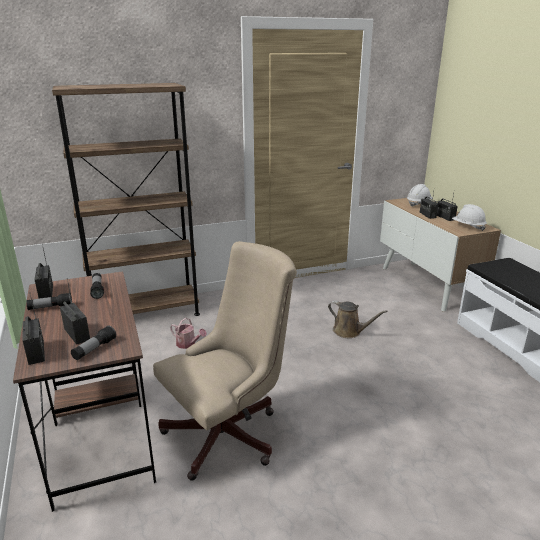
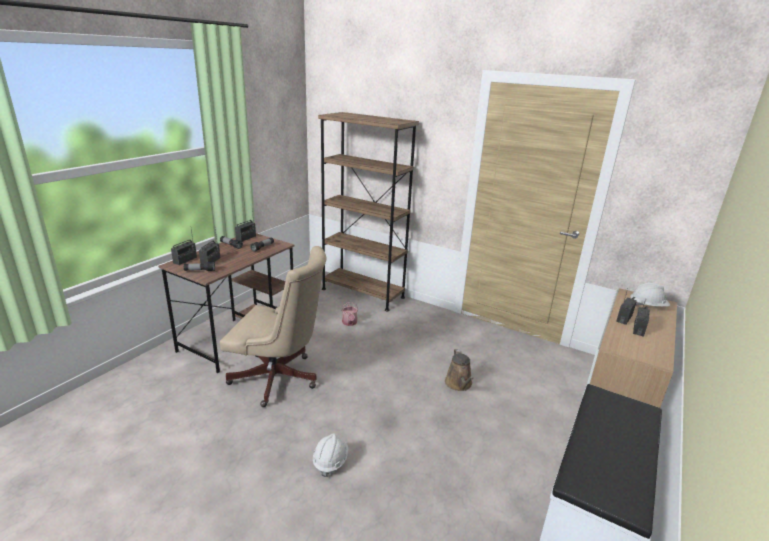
camera: 50 degrees right, 0 degrees up
(468, 227) = (638, 348): white hard hat -> white hard hat (330, 461)

